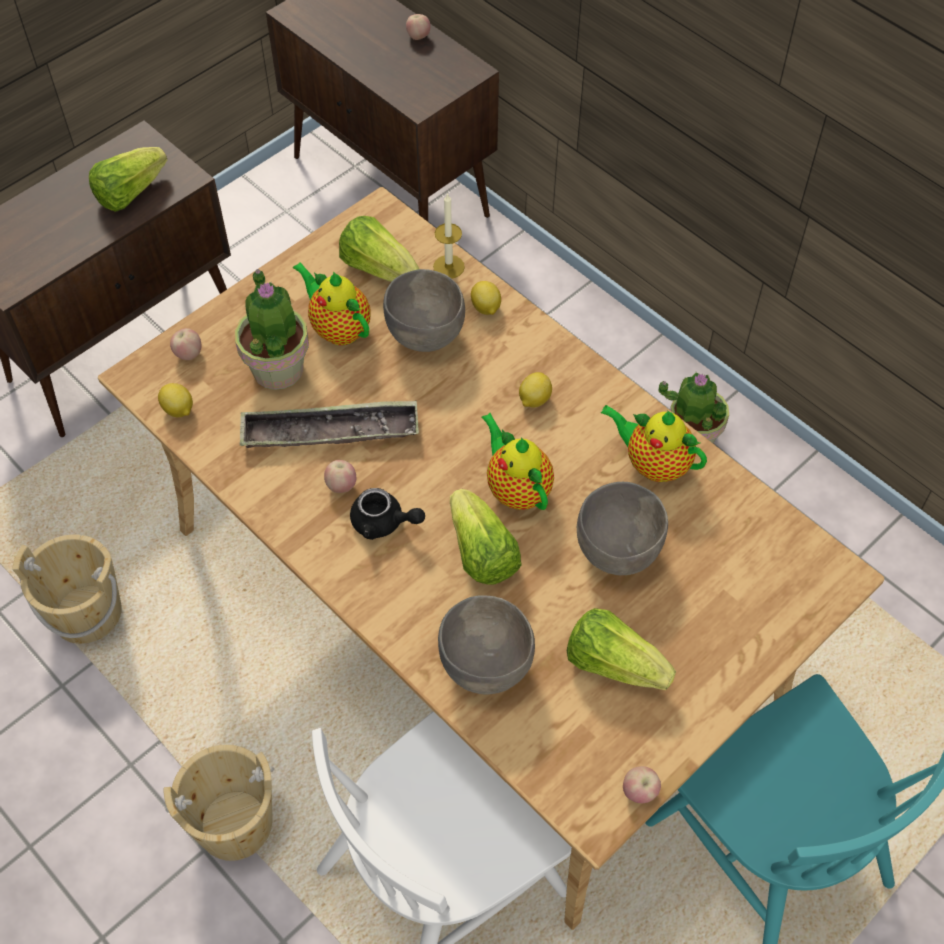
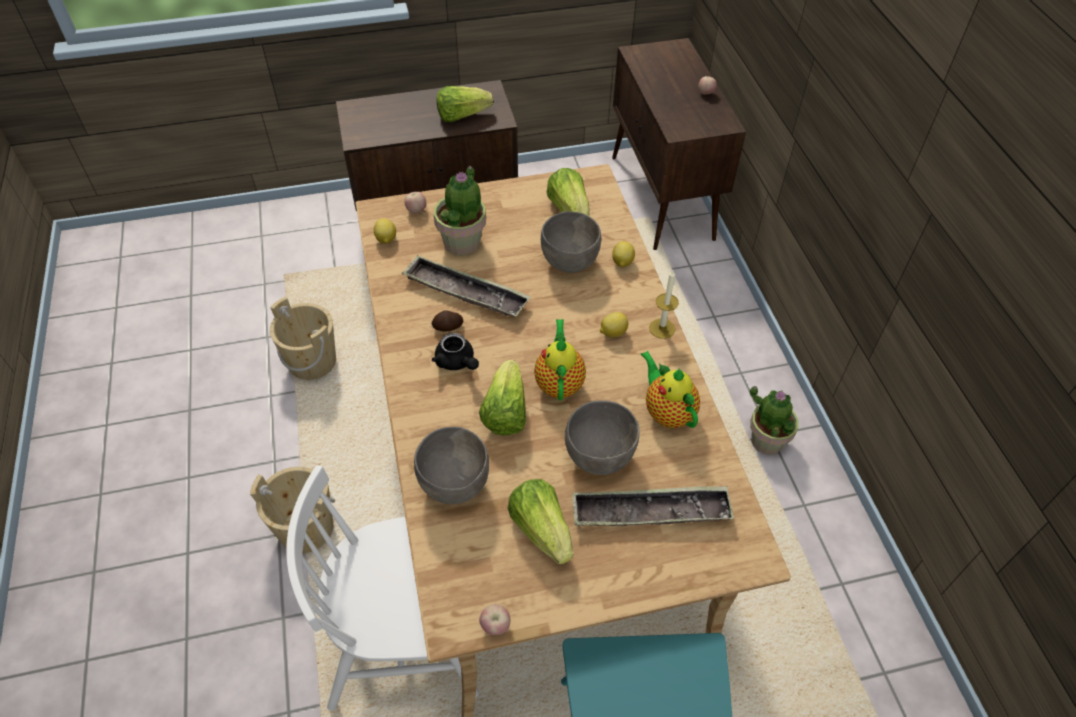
camera: 30 degrees right, 5 degrees down
(338, 328) = (517, 234): teapot -> none
(341, 485) = (448, 327): apple -> potato
(449, 267) = (616, 227): candle -> candle (662, 328)
(710, 584) = (650, 512): none -> tray

